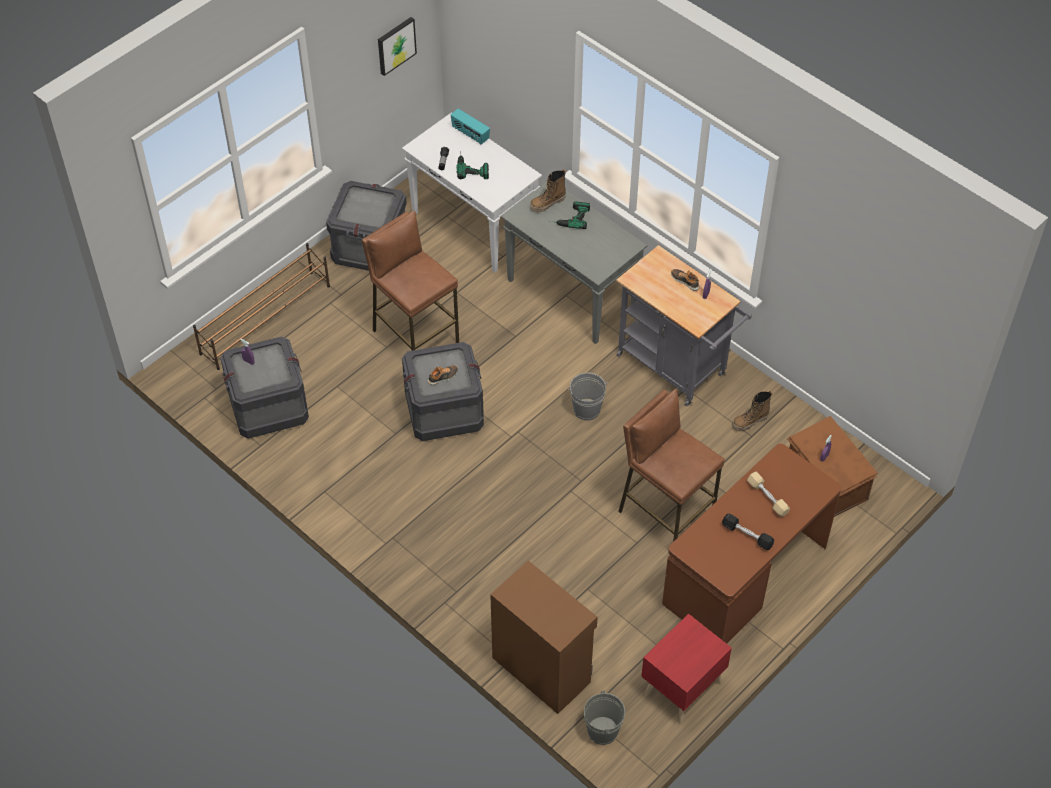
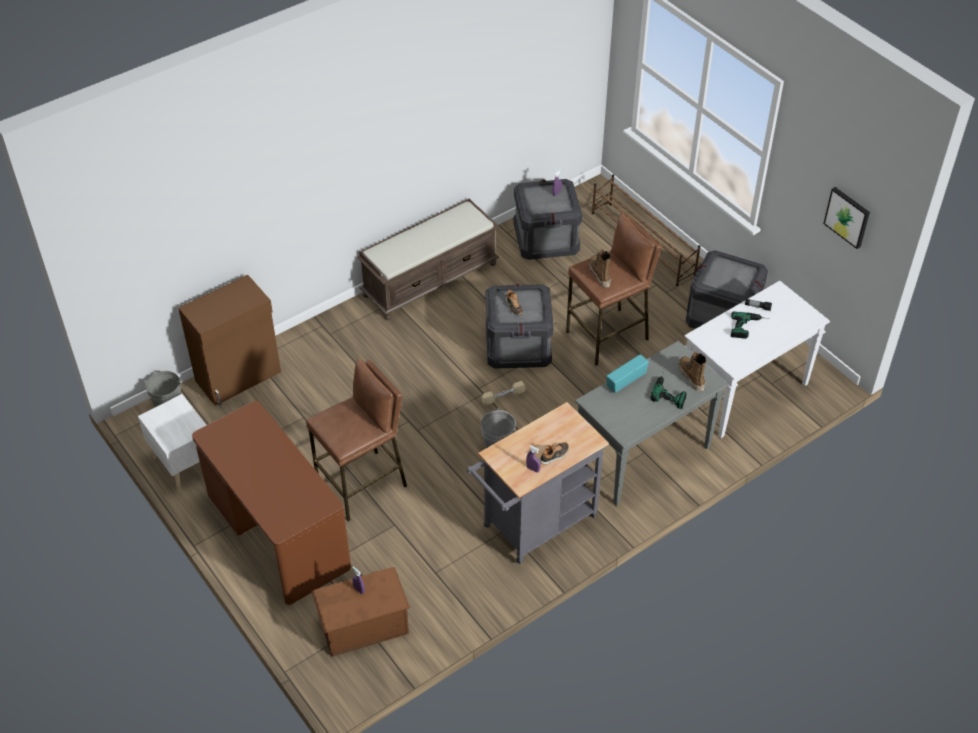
camera: 100 degrees right, 5 degrees down
(349, 508) = (430, 278): none -> brown bench
(470, 134) = (795, 331): radio -> radio (625, 381)
(681, 688) = (185, 464): red nightstand -> white nightstand
(747, 535) = (248, 458): black dumbbell -> none
(750, 422) = (453, 575): boot -> boot (599, 275)
(767, 498) = (283, 482): beige dumbbell -> beige dumbbell (503, 397)

